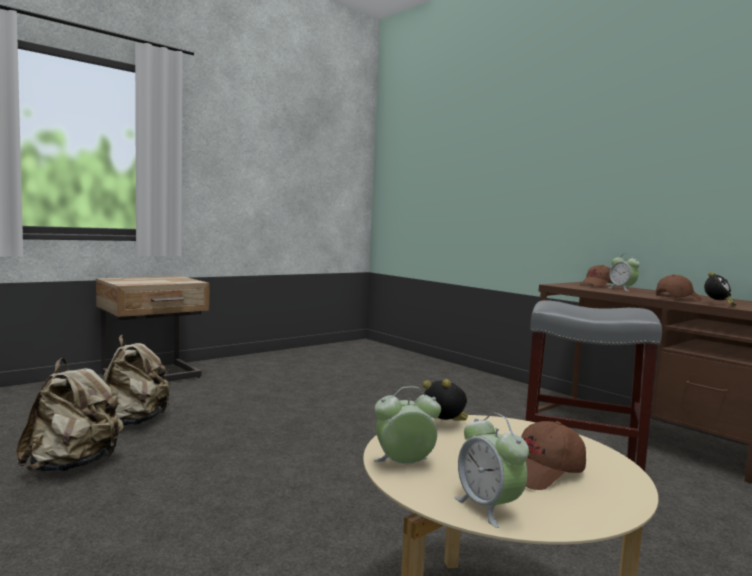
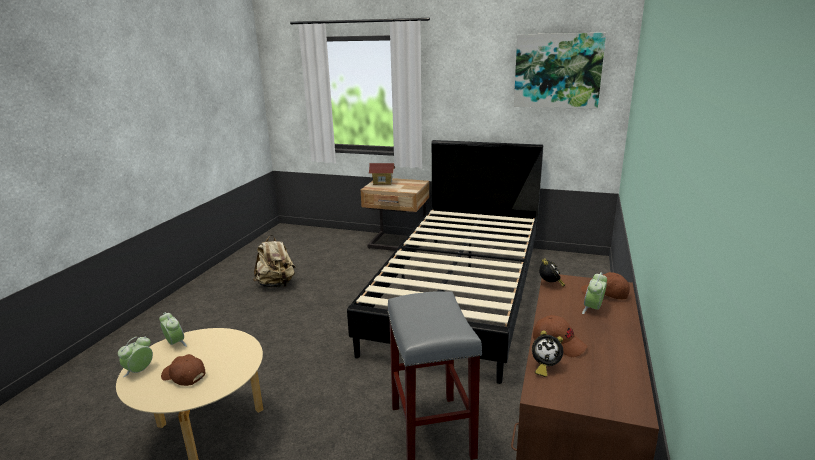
camera: 60 degrees right, 15 degrees up
(127, 280) = (382, 182): none -> toy house
(133, 422) = (332, 272): beige backpack -> none
(318, 144) = (557, 71): none -> picture
(335, 388) = (460, 293): none -> black bed
(445, 425) = (234, 339): alarm clock -> alarm clock (550, 285)

